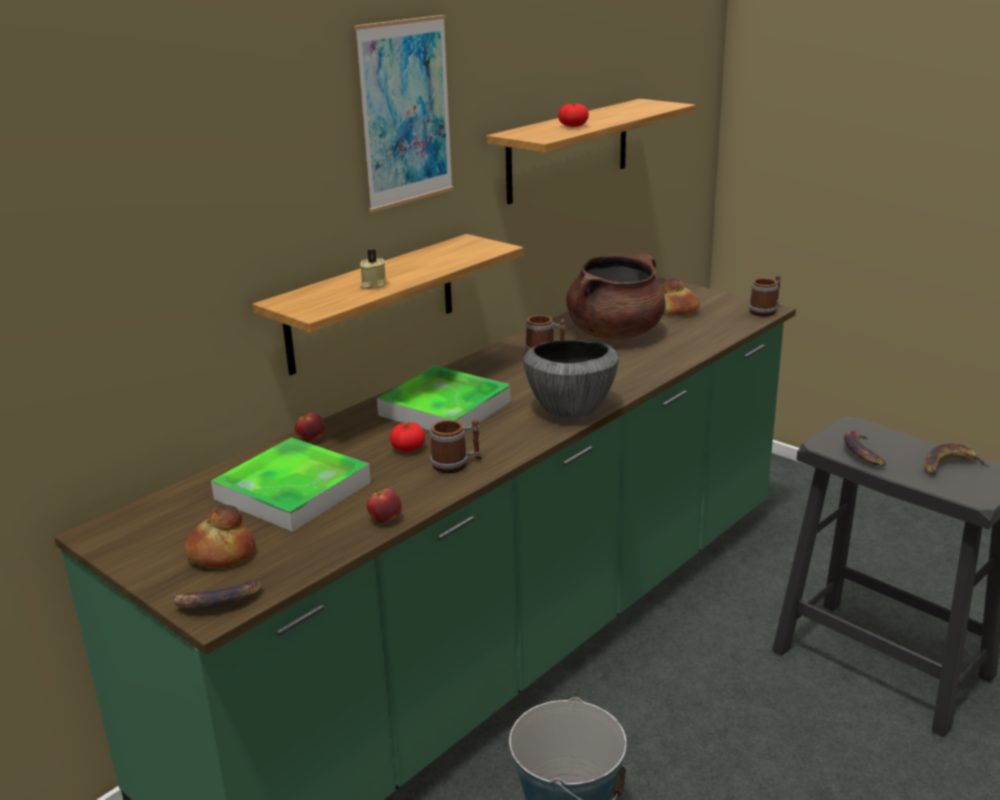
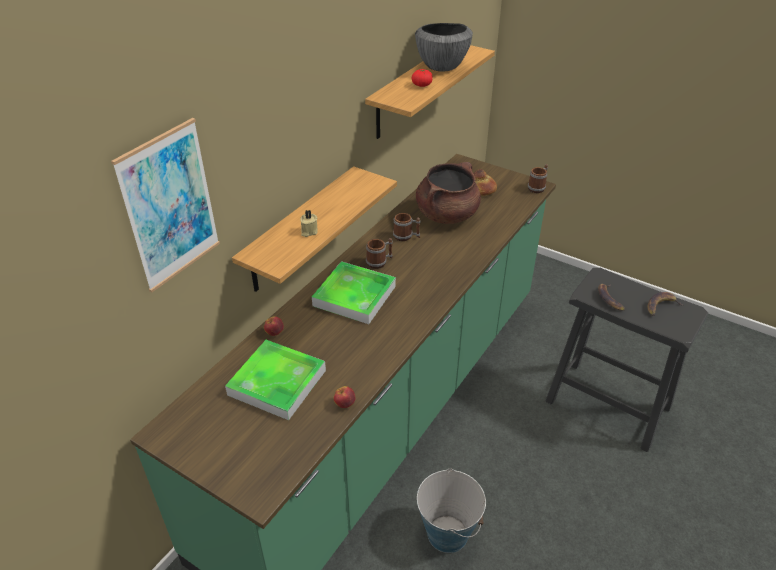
camera: 10 degrees left, 15 degrees up
(217, 602) = (259, 488): banana -> none
(221, 554) = (248, 445): bread -> none
(405, 113) = (318, 102): picture -> picture (170, 206)
(408, 448) = (341, 336): tomato -> none
(456, 464) = (376, 349): mug -> mug (380, 262)
(571, 409) = (436, 292): bowl -> bowl (442, 67)

